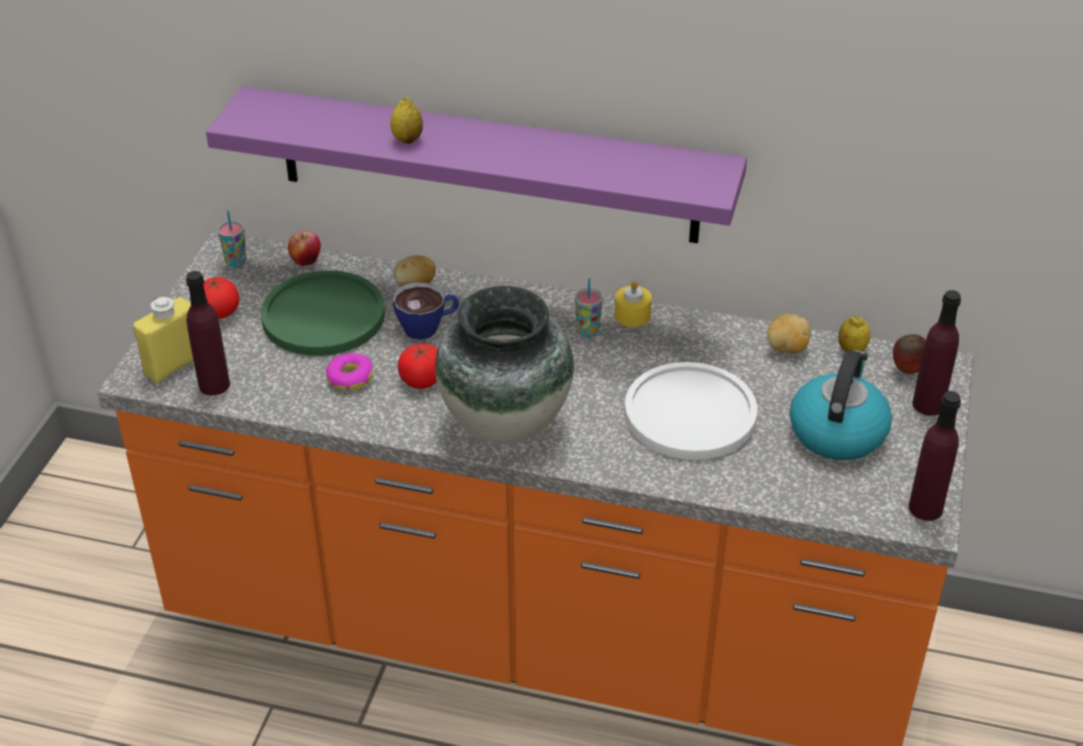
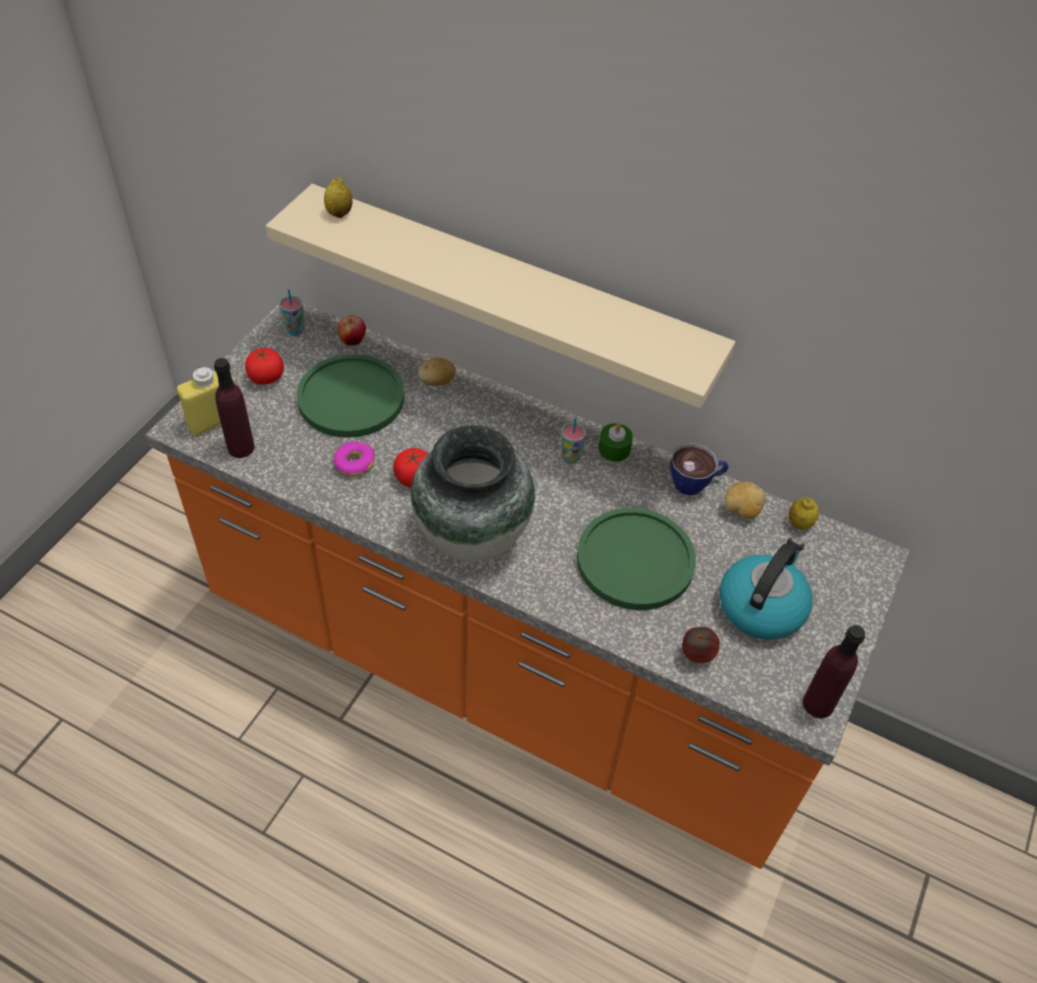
camera: 10 degrees right, 10 degrees up
(407, 139) = (435, 266): lemon -> lemon (339, 213)
(428, 327) = (435, 426): cup -> cup (695, 483)
(487, 165) = (510, 295): purple shelf -> beige shelf
(632, 315) = (614, 449): yellow candle -> green candle
(690, 413) = (635, 560): white plate -> green plate
(907, 371) = (843, 556): apple -> apple (696, 656)
(928, 405) = (852, 596): purple bottle -> none

